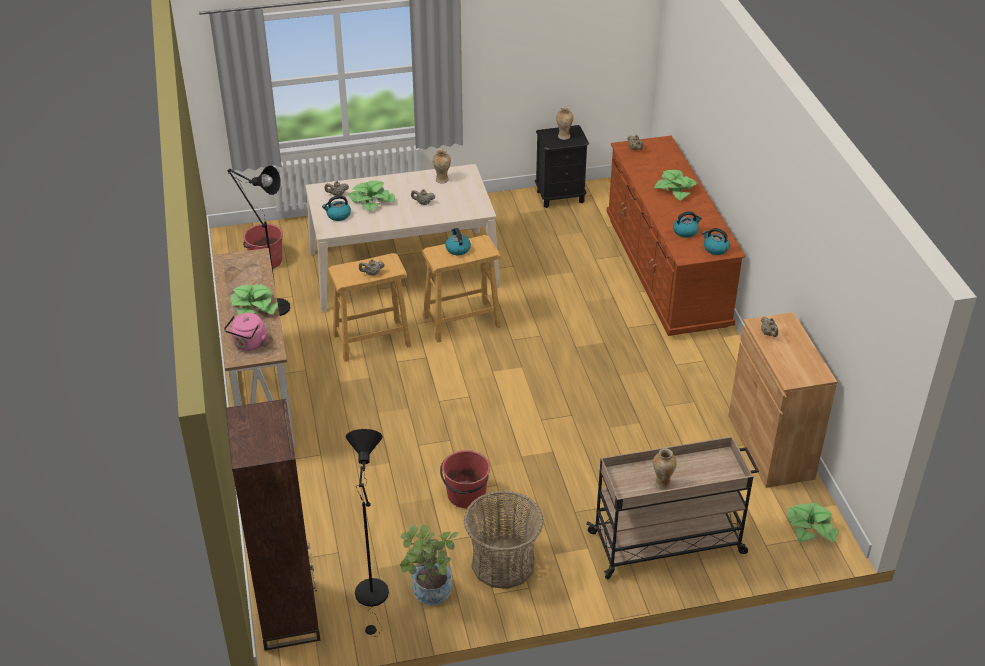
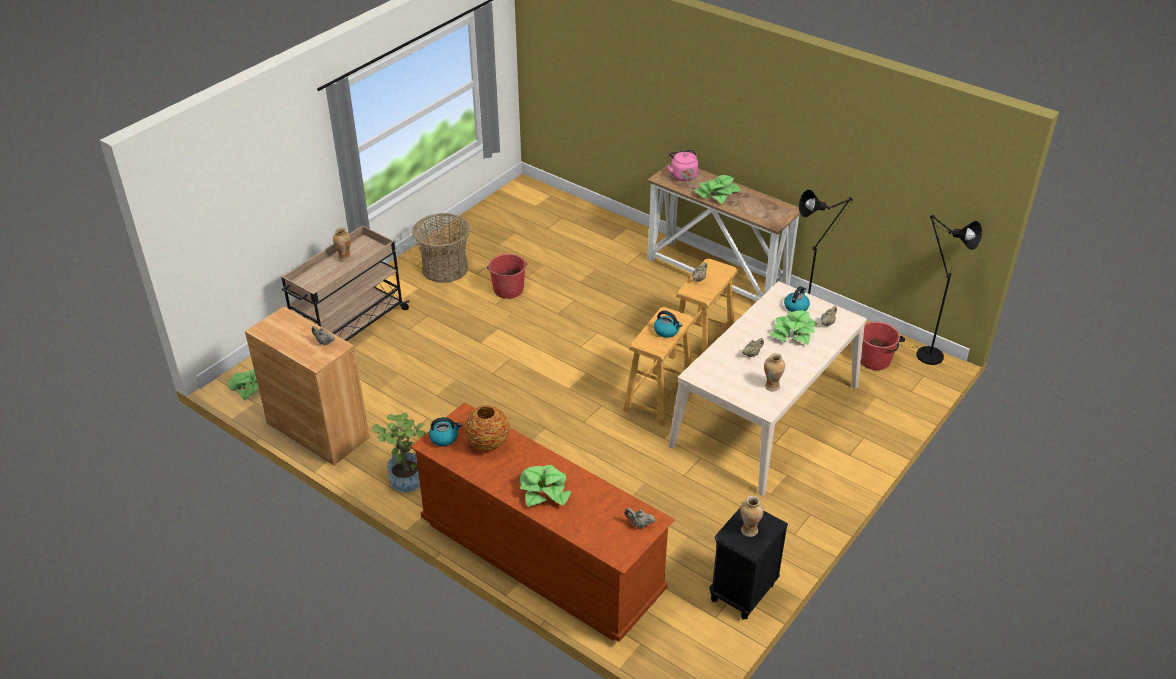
camera: 140 degrees right, 0 degrees up
(288, 613) = (536, 195): brown bookcase -> none
(373, 598) = (500, 220): black floor lamp -> black floor lamp (924, 354)
(429, 594) = (471, 236): potted plant -> potted plant (406, 476)
(685, 231) = (488, 442): kettle -> vase

